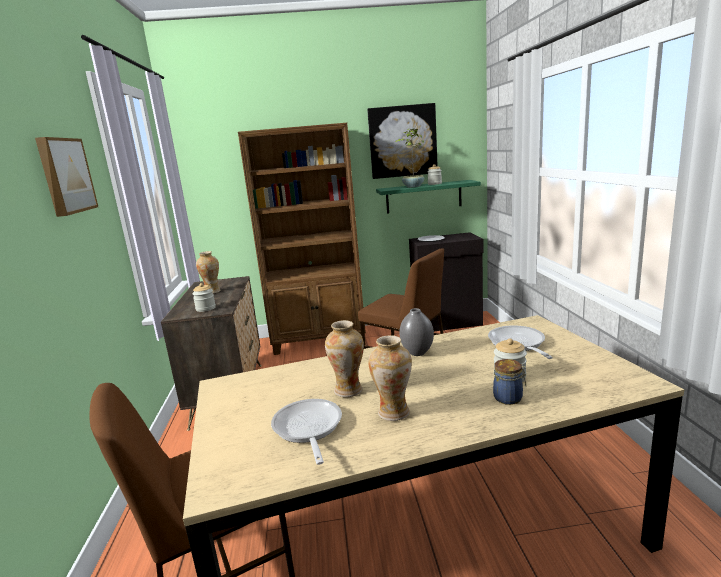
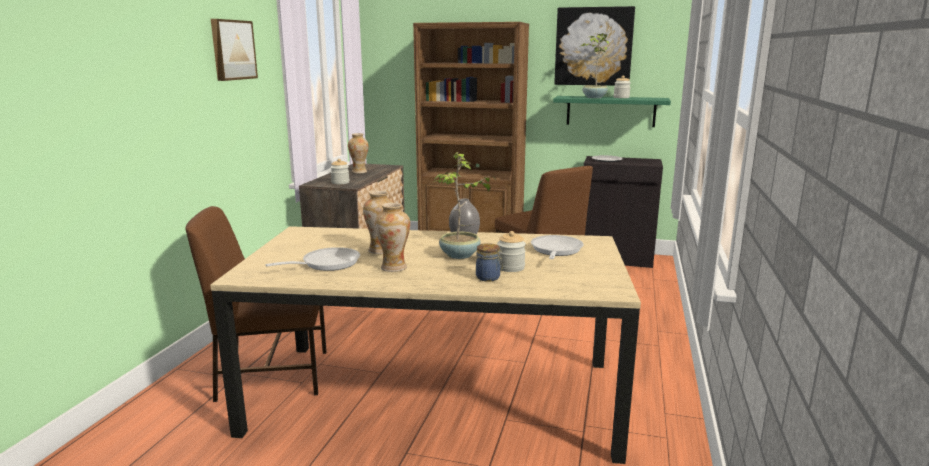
camera: 20 degrees right, 0 degrees up
(308, 429) = (326, 264): frying pan -> frying pan turned 45 degrees clockwise
(439, 374) = (460, 255): none -> potted plant

